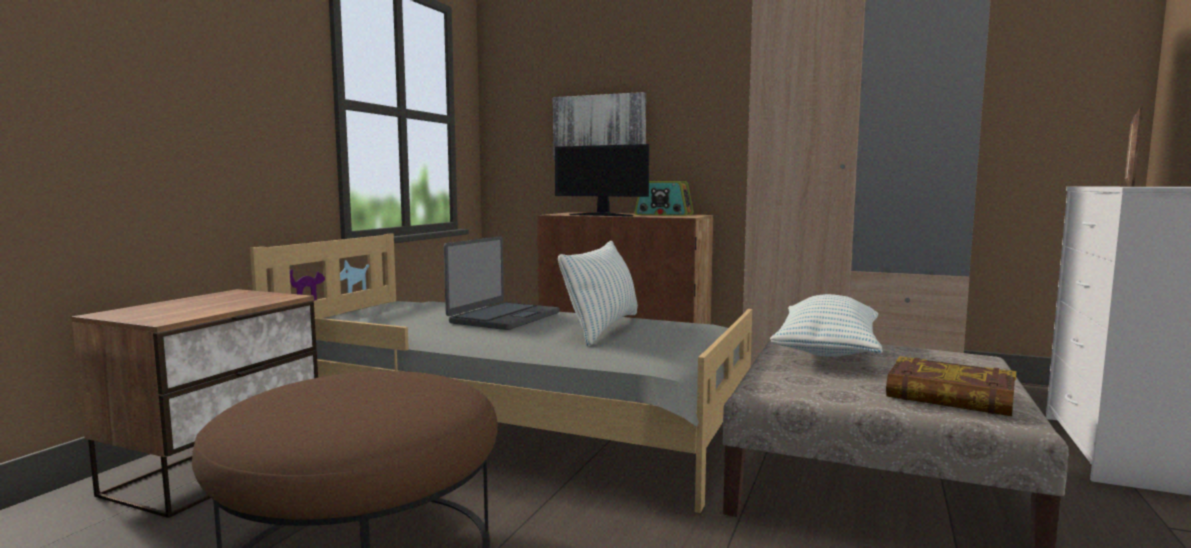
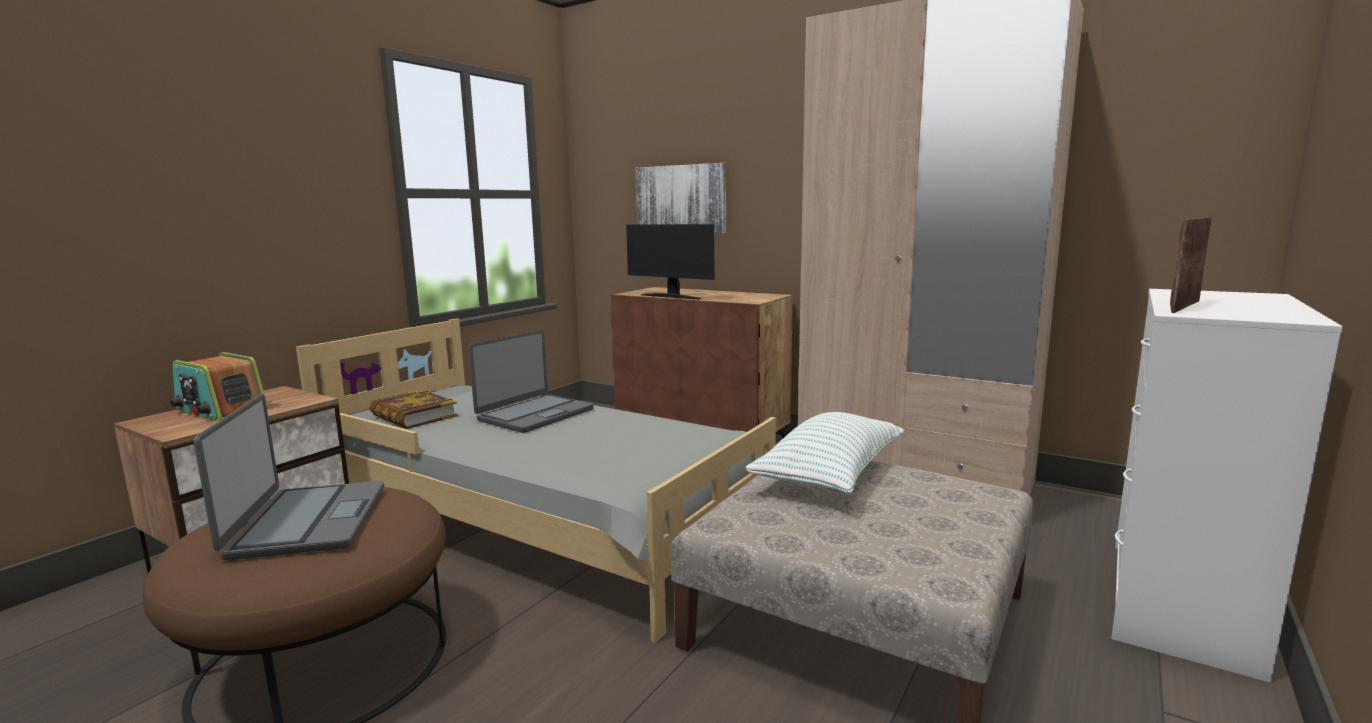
camera: 10 degrees right, 5 degrees up
(359, 395) = (307, 521): none -> laptop
(603, 328) = (617, 433): pillow -> none
(664, 214) = (739, 294): radio -> radio (221, 410)
(950, 396) = (903, 552): book -> book (413, 416)

